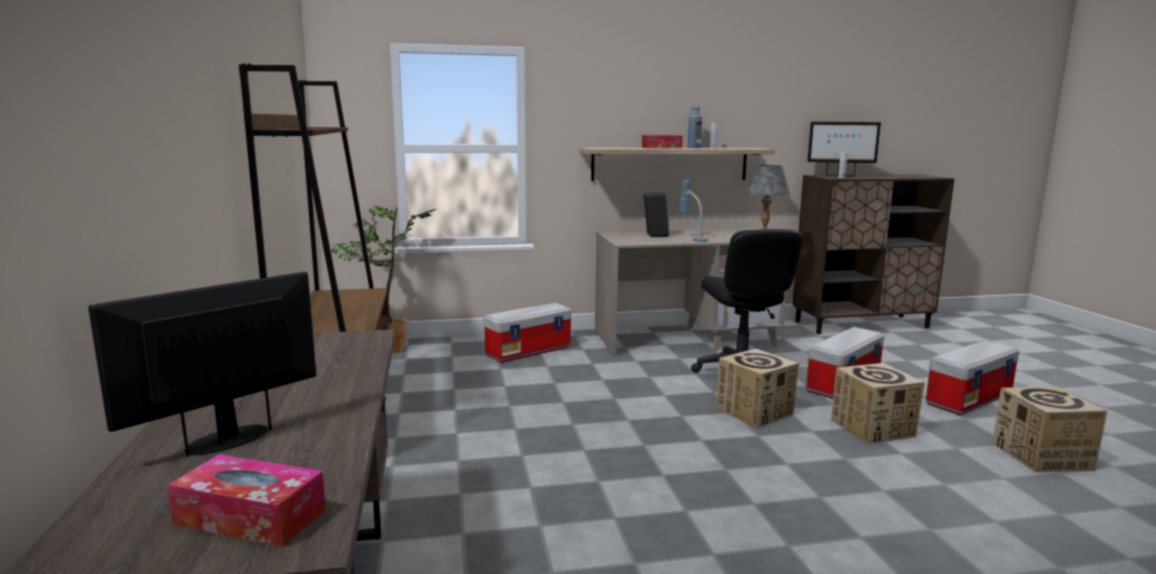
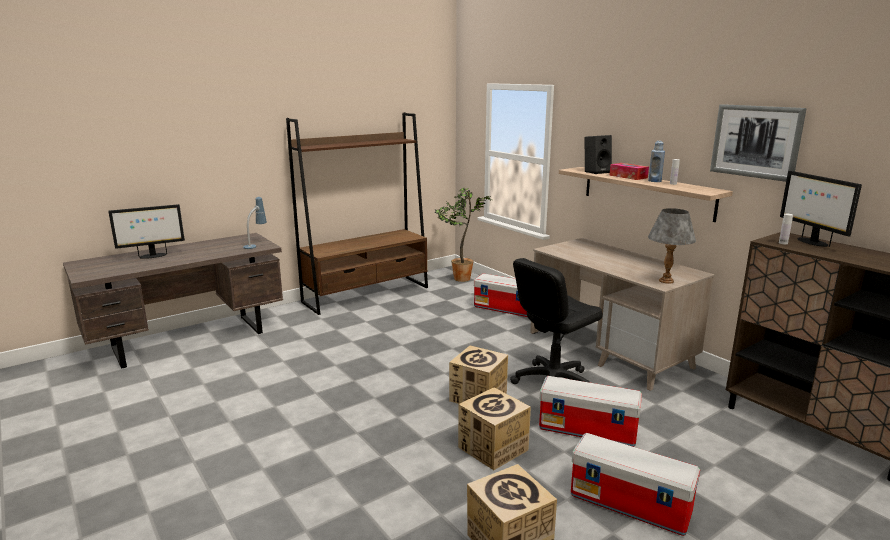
camera: 65 degrees right, 5 degrees up
(228, 439) = (152, 256): monitor -> monitor turned 135 degrees clockwise
(250, 517) = (99, 270): tissue box -> none
(654, 235) = (598, 251): black speaker -> black speaker (596, 172)
(692, 239) = (603, 262): table lamp -> table lamp (256, 245)
(773, 100) = (755, 141): none -> picture

